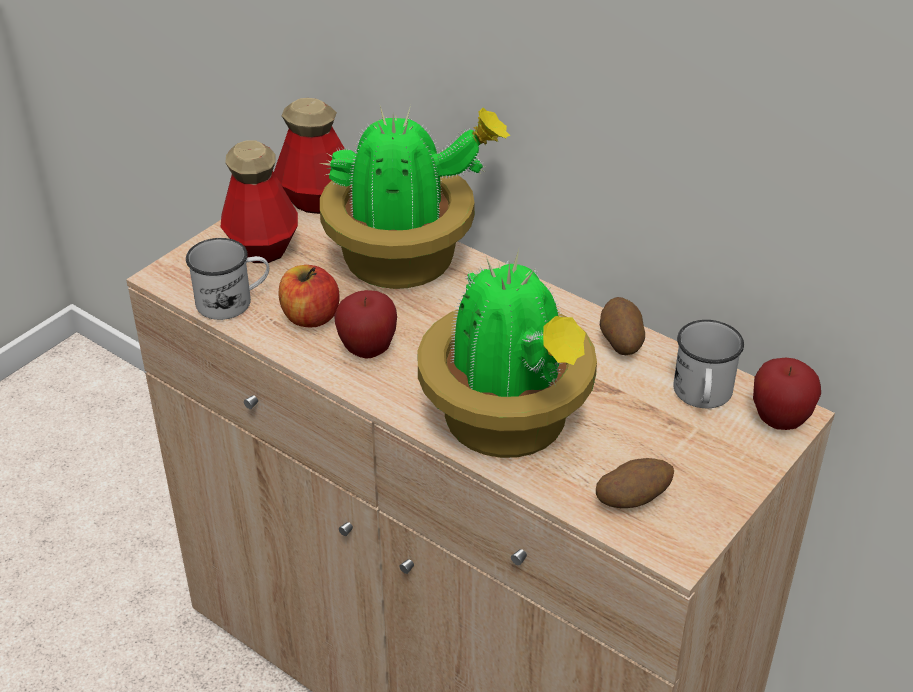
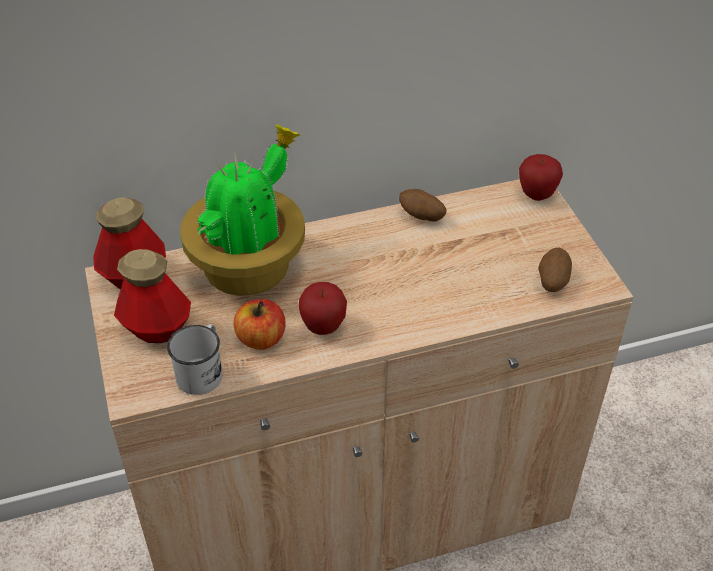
camera: 55 degrees left, 5 degrees up
(508, 424) = (450, 298): potted plant -> none
(702, 396) = (494, 211): white mug -> none

